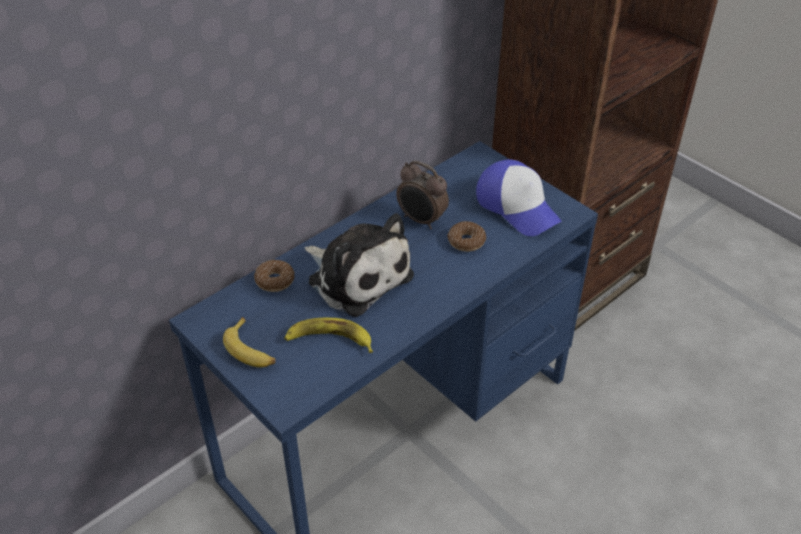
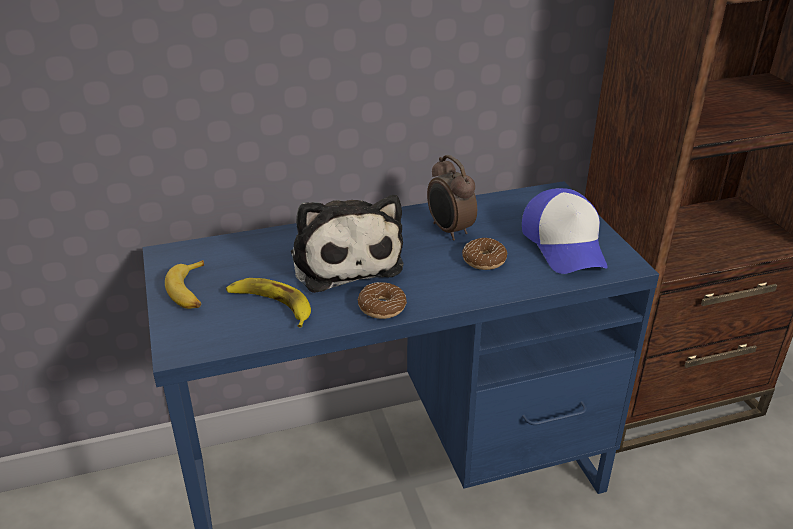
camera: 25 degrees right, 10 degrees down
(275, 280) = (263, 242): donut -> donut (382, 307)

